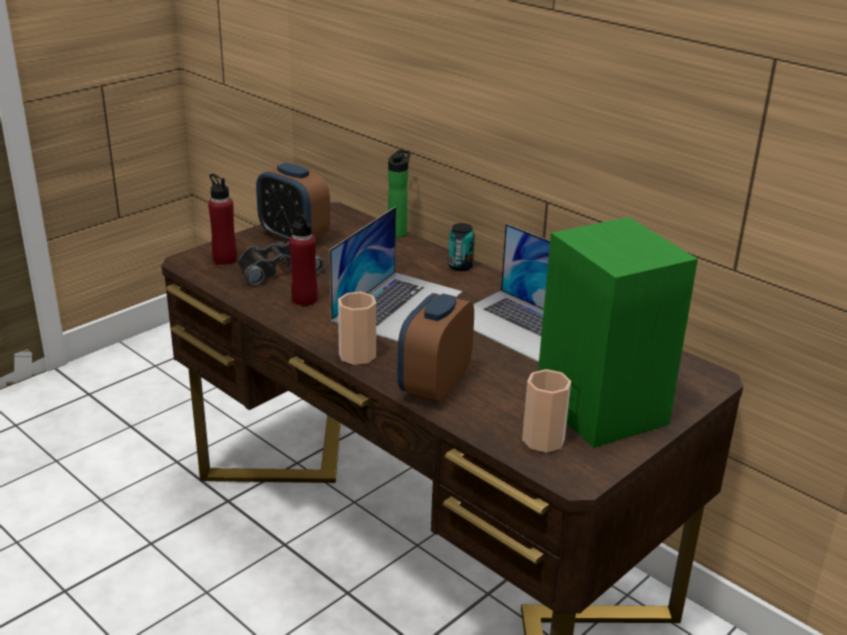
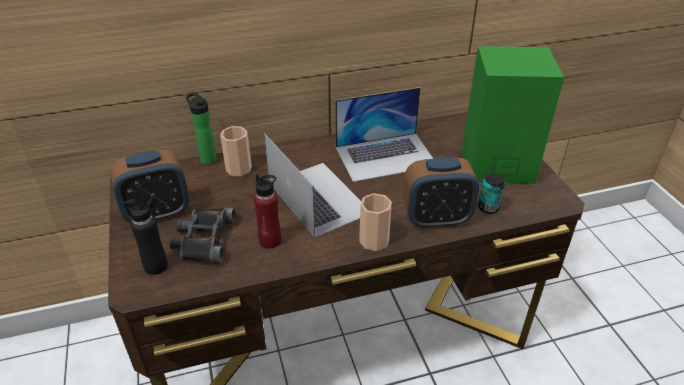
camera: 60 degrees left, 10 degrees up
(225, 259) = (155, 266): red bottle -> black bottle
(434, 386) = (436, 219): alarm clock -> alarm clock turned 60 degrees counterclockwise
(460, 266) = (286, 151): can -> can (488, 207)
(543, 440) = (520, 198): cup -> cup (238, 169)

